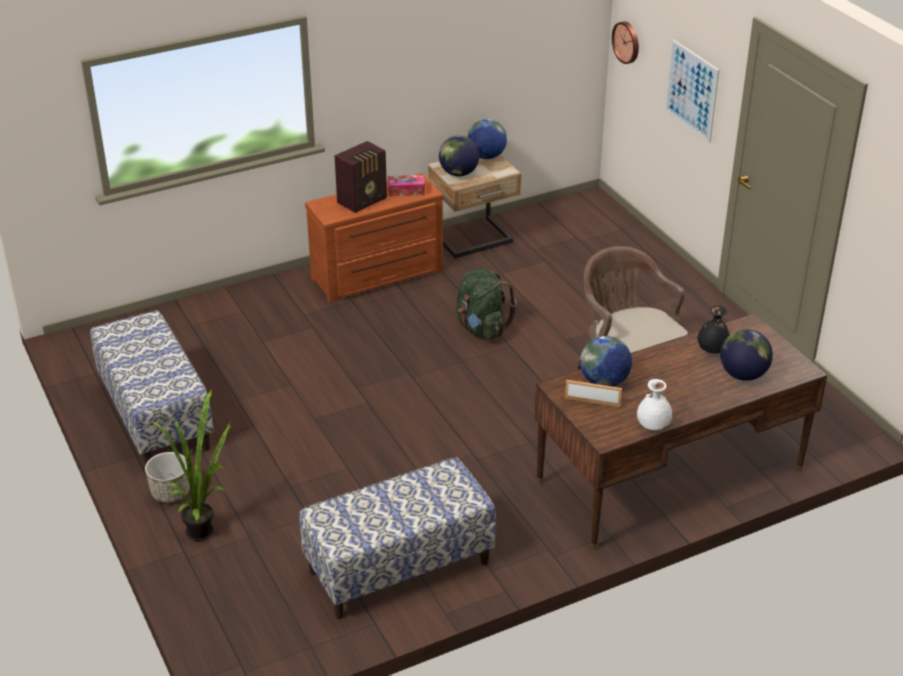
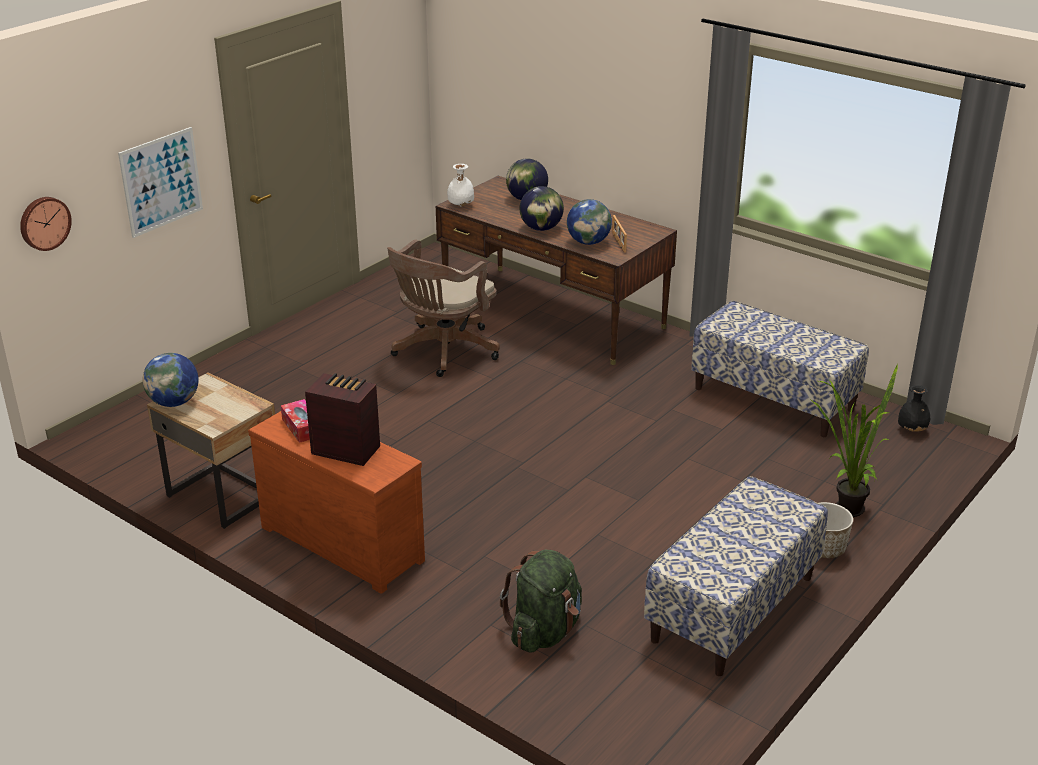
camera: 115 degrees left, 5 degrees down
(458, 173) = (229, 410): globe -> globe (541, 228)
(482, 328) = (409, 444): green backpack -> green backpack (544, 631)
(653, 426) = (623, 218): white vase -> white vase (460, 205)
(712, 351) = (506, 212): black vase -> black vase (912, 430)

